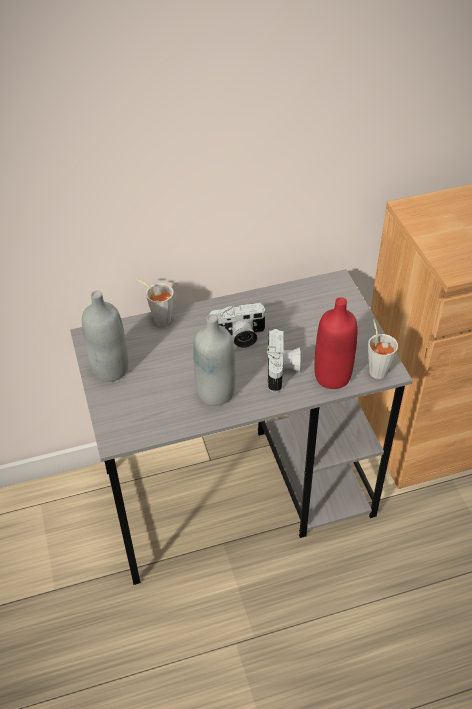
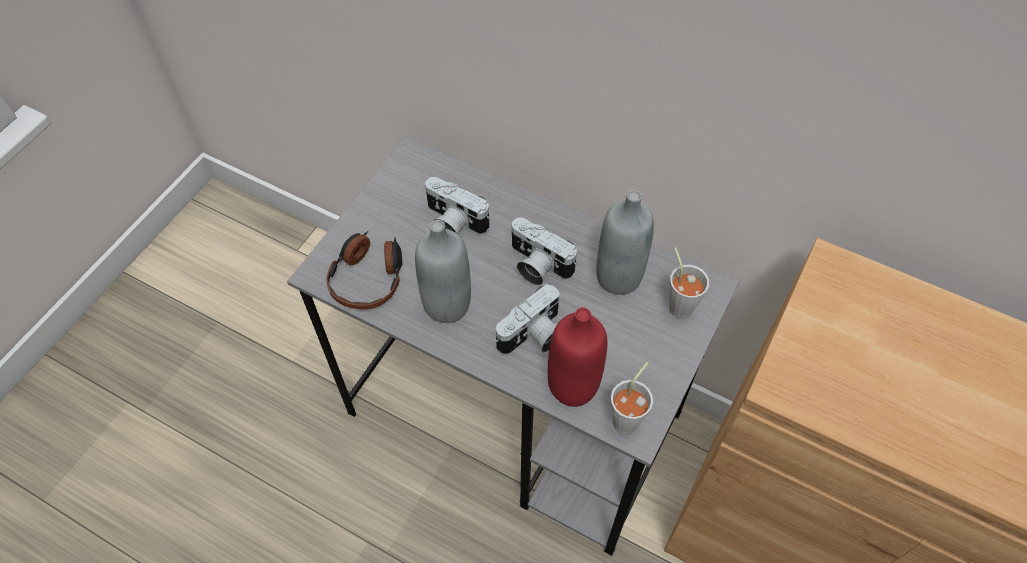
camera: 45 degrees right, 10 degrees up
(110, 369) = (390, 203): grey bottle -> grey bottle (618, 277)
(150, 415) = (368, 277): none -> headphones
(159, 318) = (489, 186): grey cup -> grey cup (678, 303)
(163, 351) = (453, 223): none -> camera

